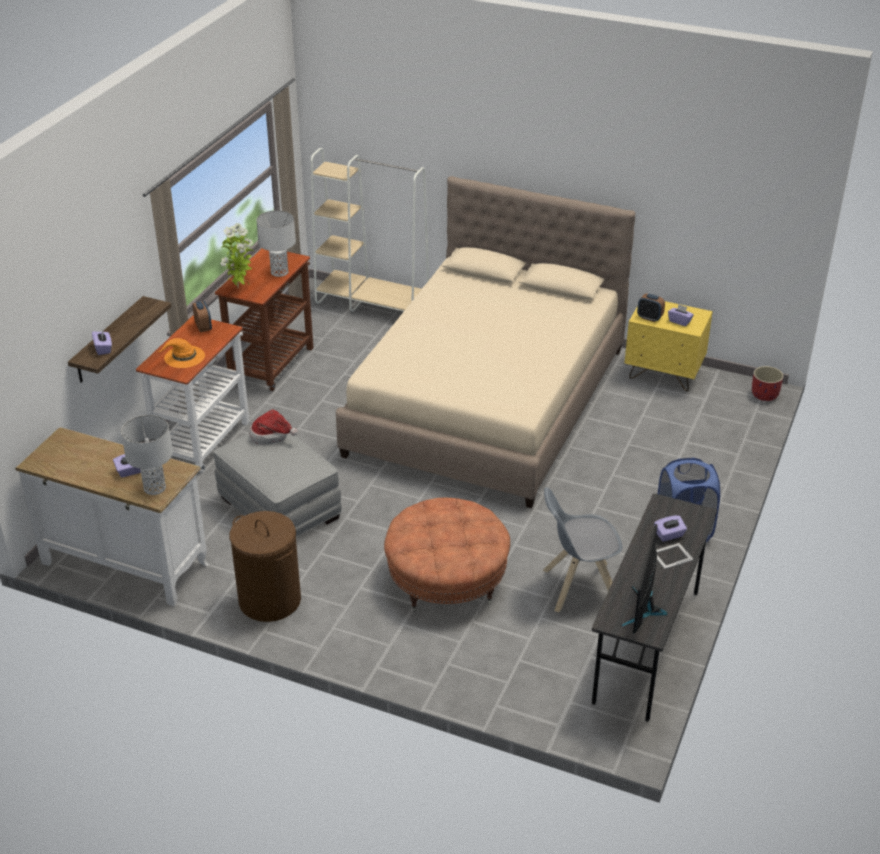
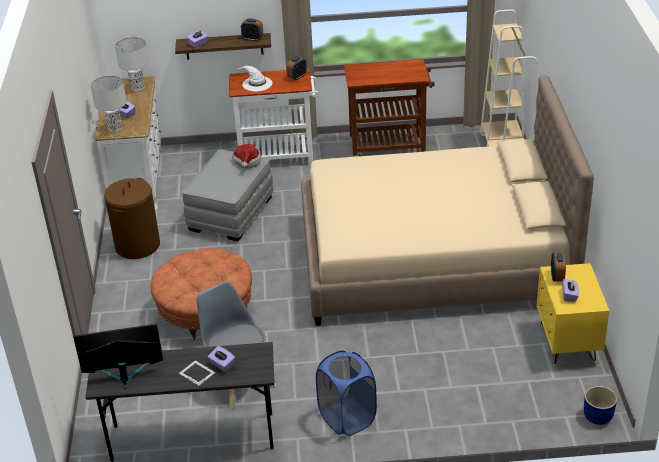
camera: 65 degrees right, 0 degrees up
(142, 310) = (252, 39): none -> alarm clock
(184, 357) = (256, 83): orange hat -> white hat
(239, 288) = (358, 71): potted plant -> none
(279, 272) = (394, 77): white table lamp -> white table lamp (137, 88)
(765, 395) = (598, 416): red planter -> blue planter

